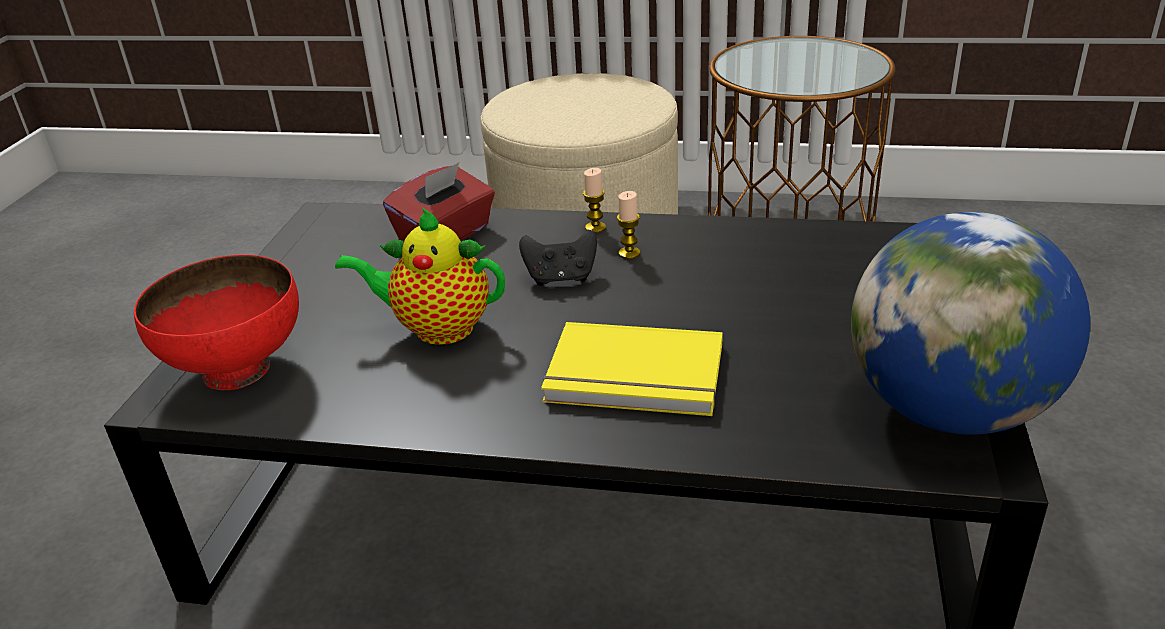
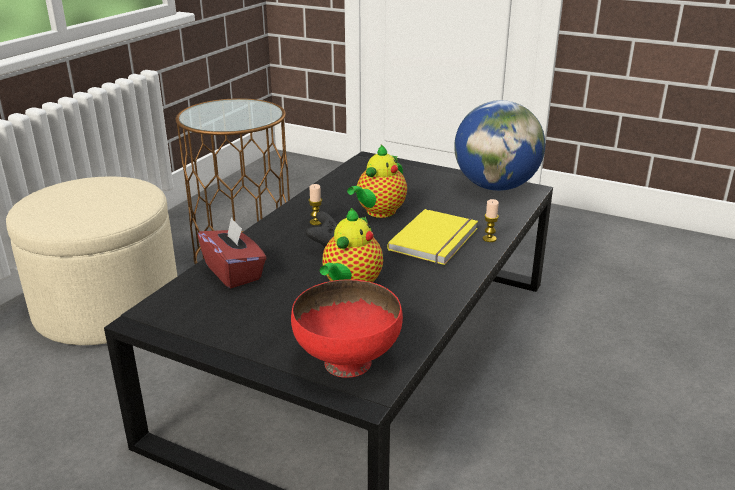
camera: 75 degrees left, 5 degrees down
(595, 228) = (276, 226): candle -> candle (489, 239)
(705, 298) = (379, 212): none -> teapot

